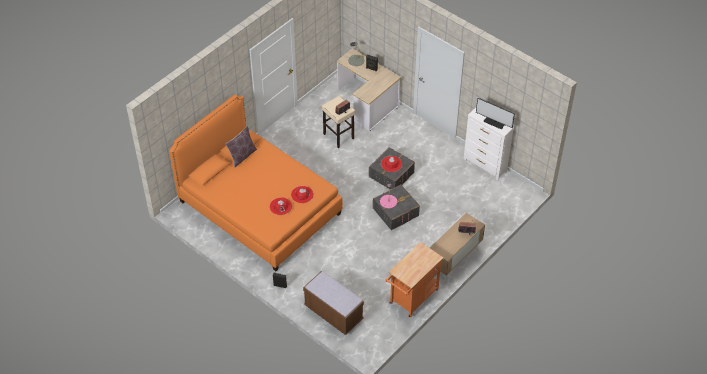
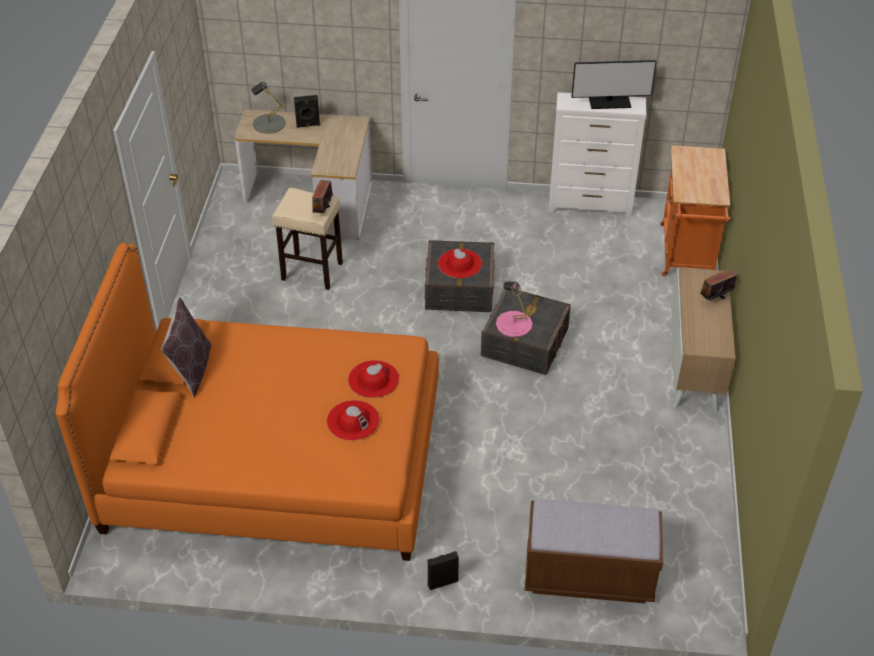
camera: 35 degrees left, 5 degrees down
(411, 299) = (694, 470): orange cart -> orange cart (686, 256)

